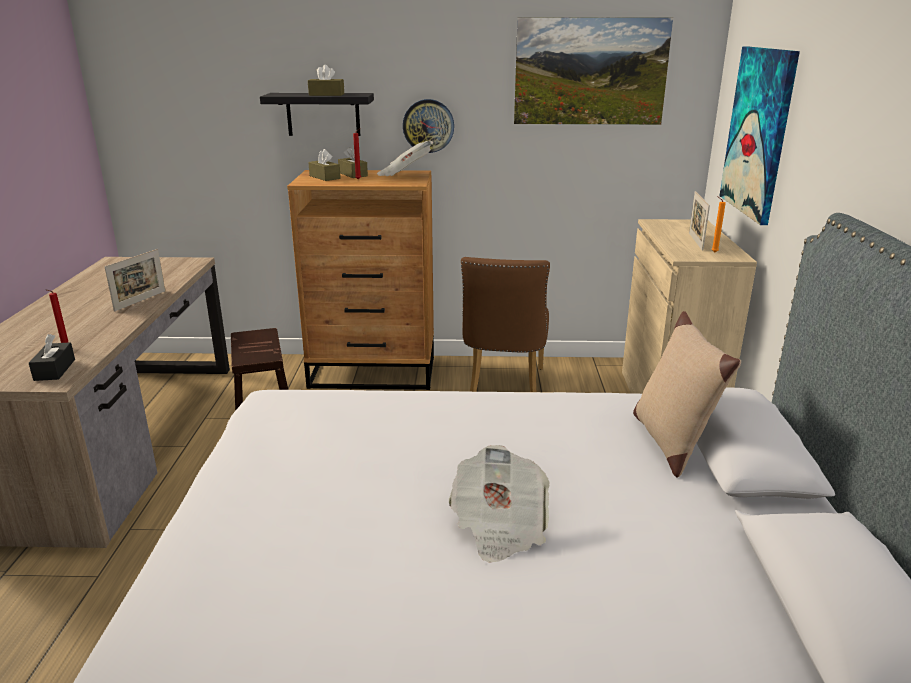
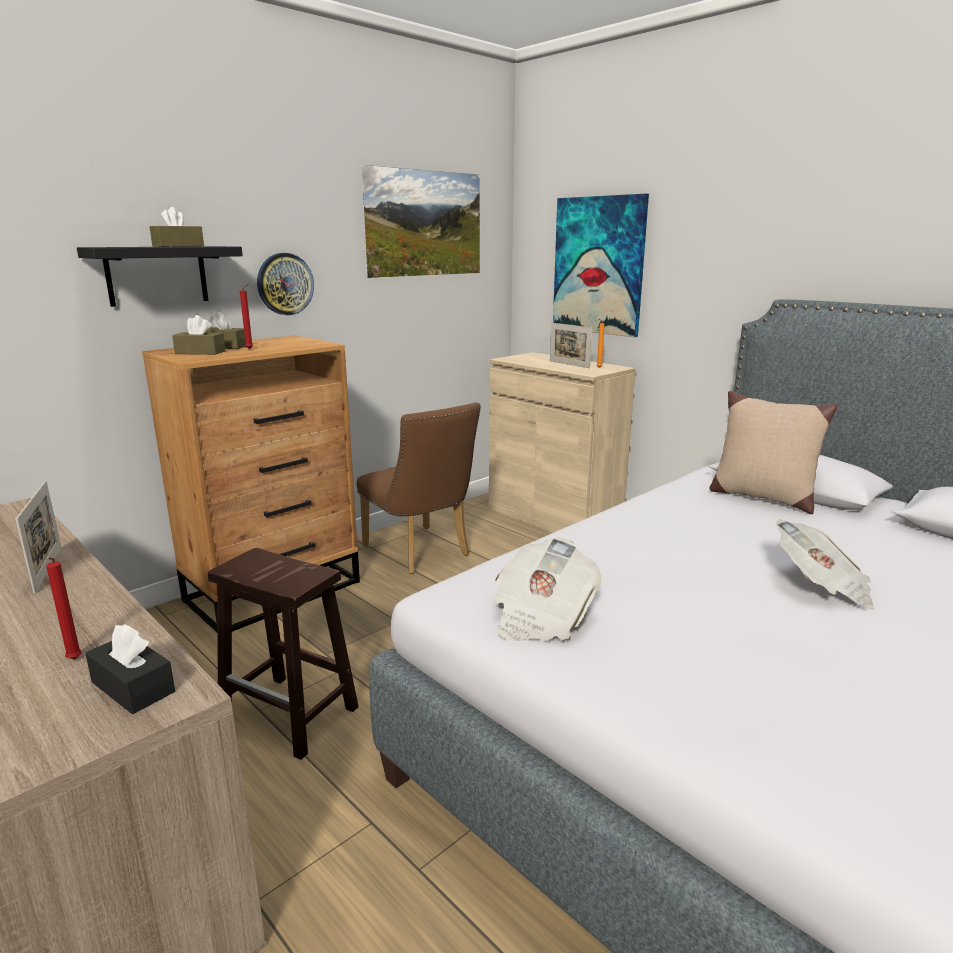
camera: 45 degrees left, 5 degrees down
(405, 174) = (284, 340): newspaper -> newspaper (541, 617)

